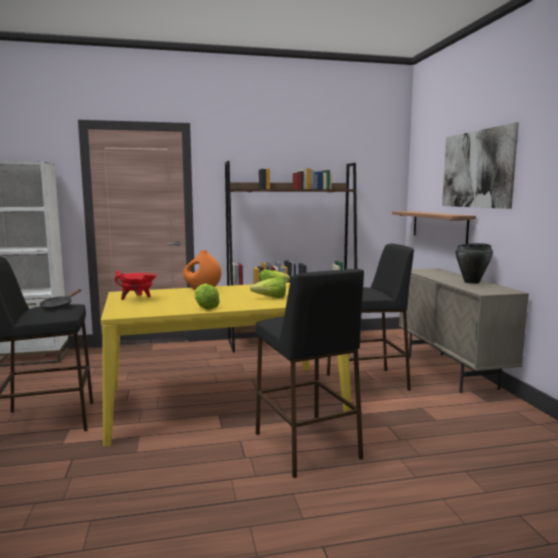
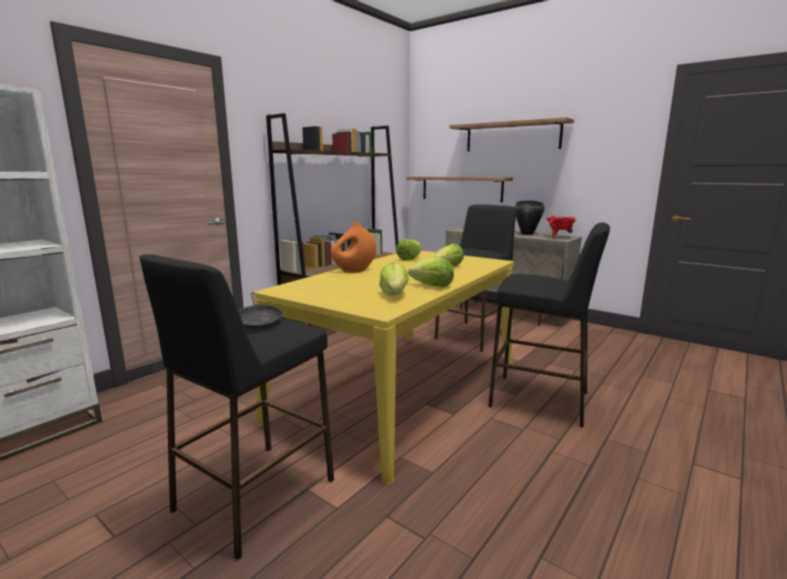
camera: 40 degrees left, 5 degrees up
(137, 299) = (331, 293): red cooking pot -> red cooking pot (559, 237)
(162, 307) = (394, 295): none -> lettuce
(476, 169) = (512, 136): picture -> shelf

